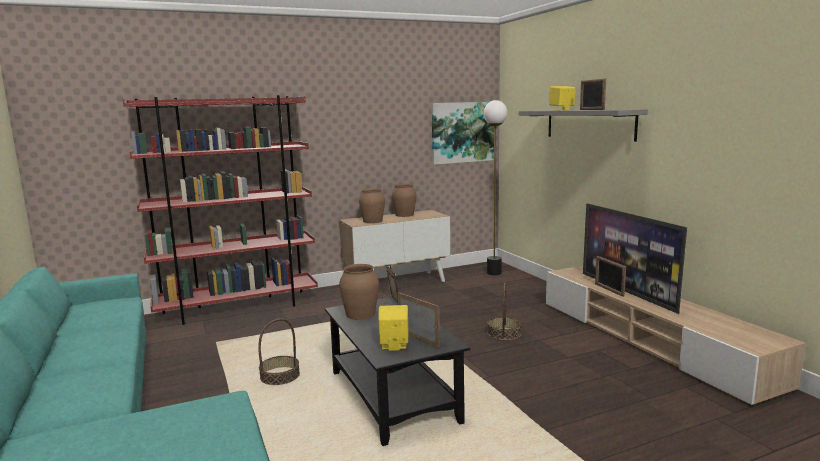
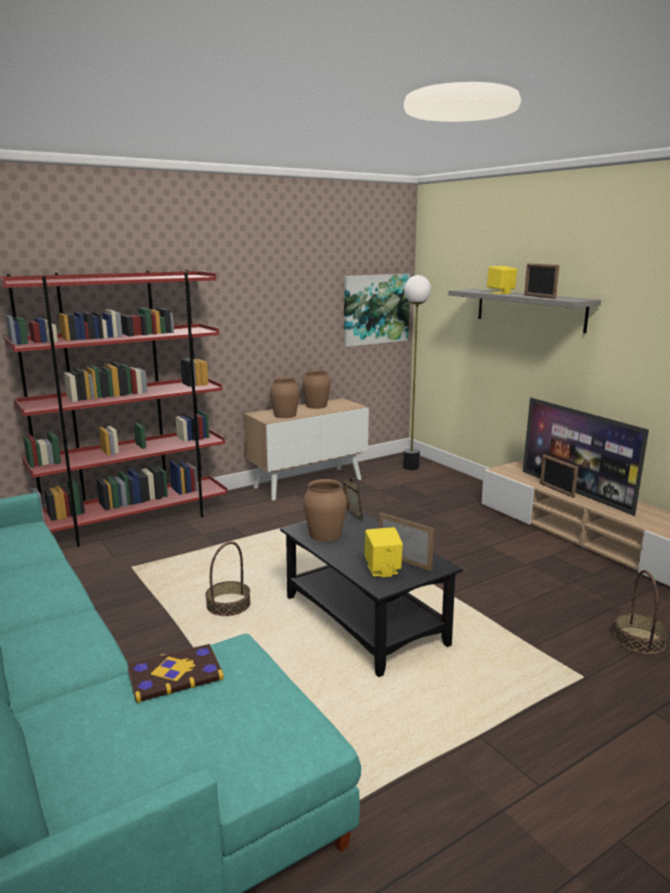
camera: 10 degrees left, 5 degrees up
(155, 418) = (175, 674): none -> book
(504, 333) = (450, 540): basket -> basket (639, 640)

